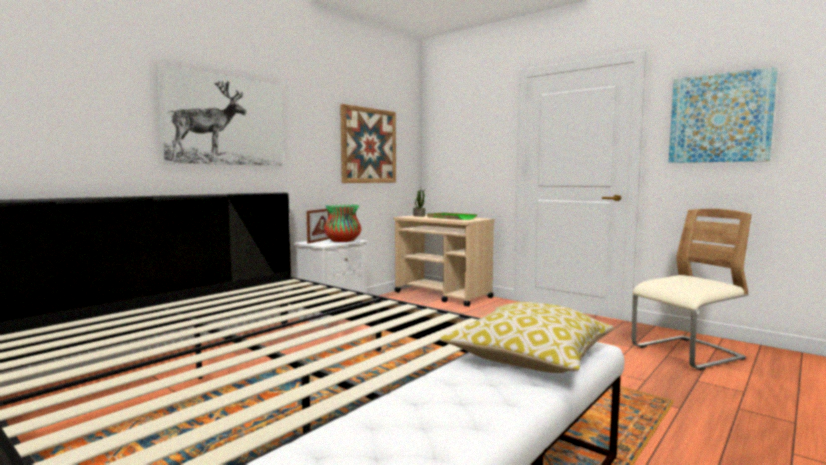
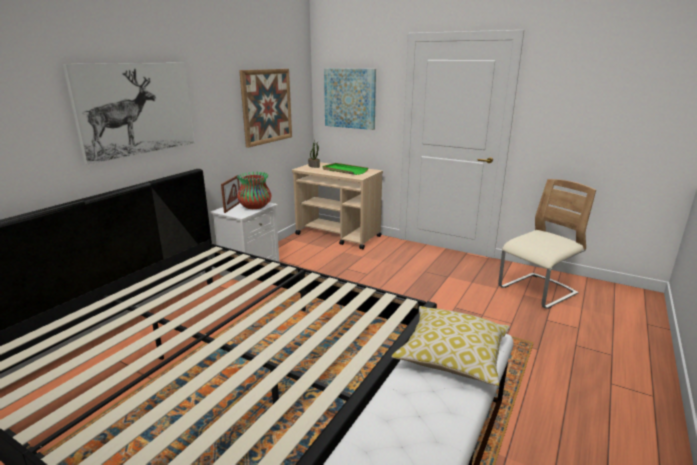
camera: 10 degrees left, 15 degrees up
(720, 118) = (579, 100): picture -> picture (350, 98)

